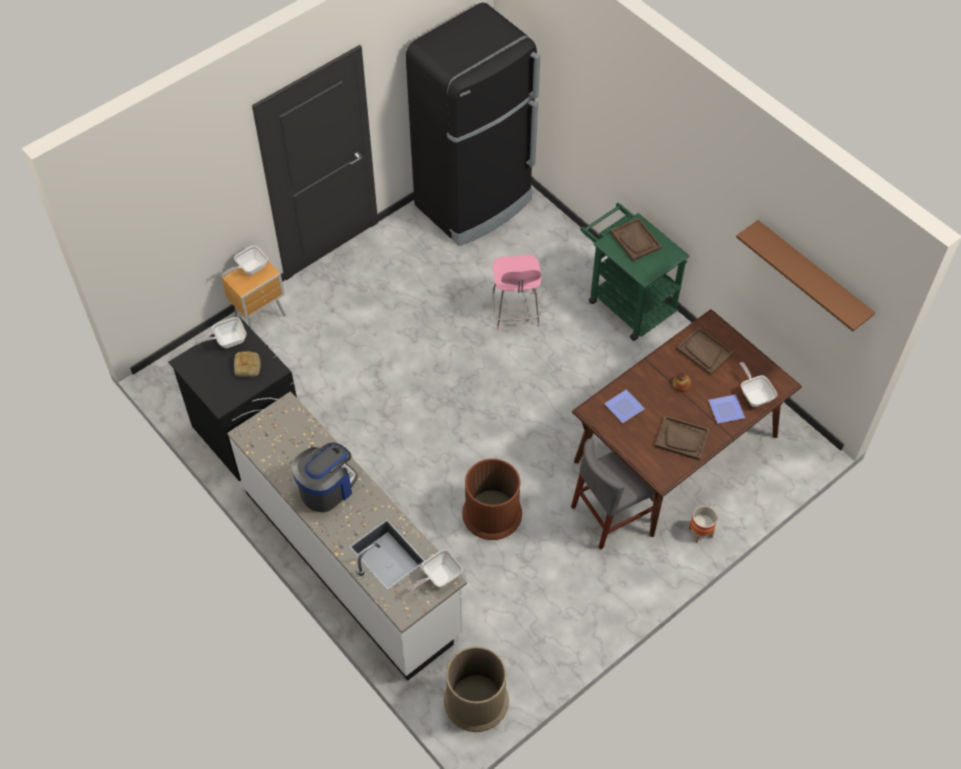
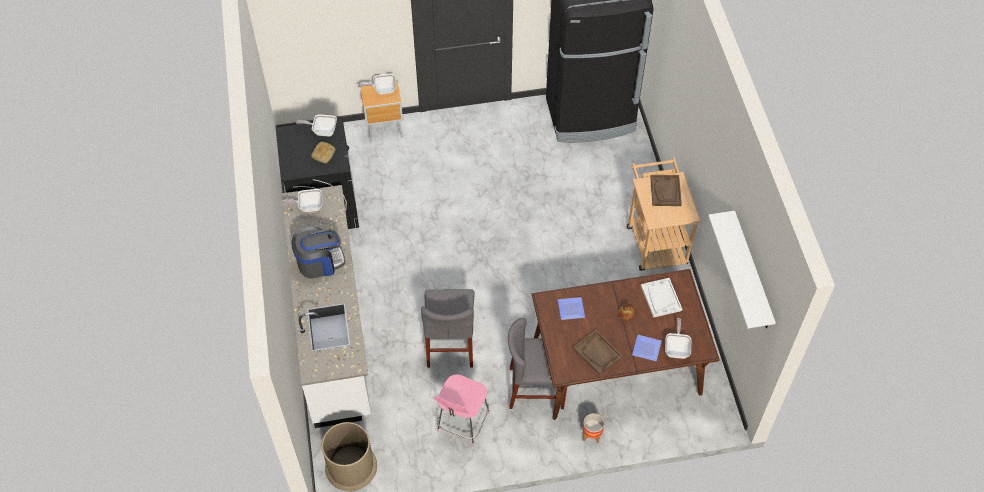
camera: 30 degrees right, 0 degrees up
(438, 577) = (350, 360): frying pan -> frying pan (308, 206)
(492, 513) = (450, 344): brown trash can -> grey chair
(515, 313) = (566, 209): pink chair -> pink chair (462, 423)
(626, 302) = (654, 239): green cart -> beige cart
(704, 352) = (660, 298): brown tray -> white tray
(812, 275) = (752, 272): brown shelf -> white shelf

